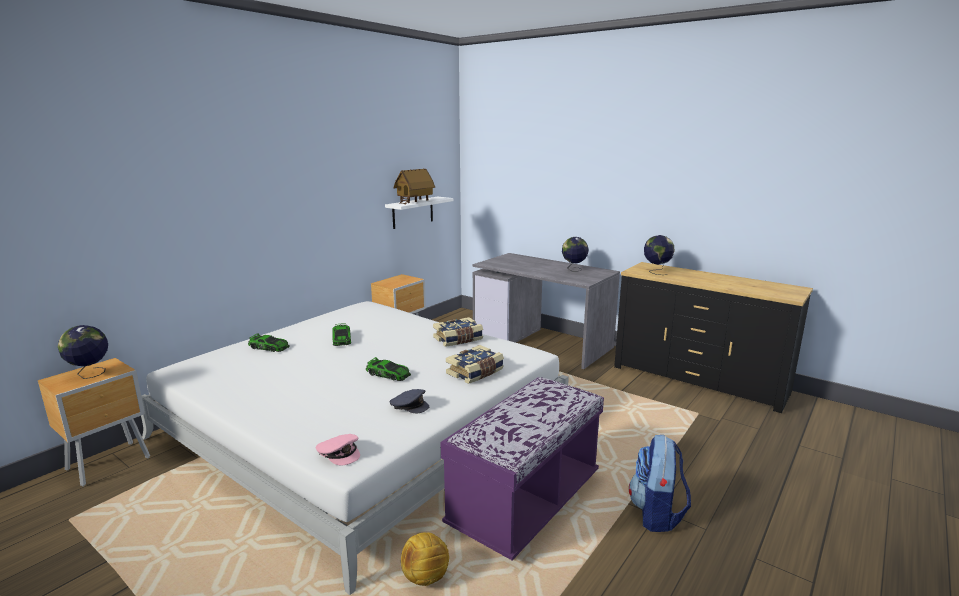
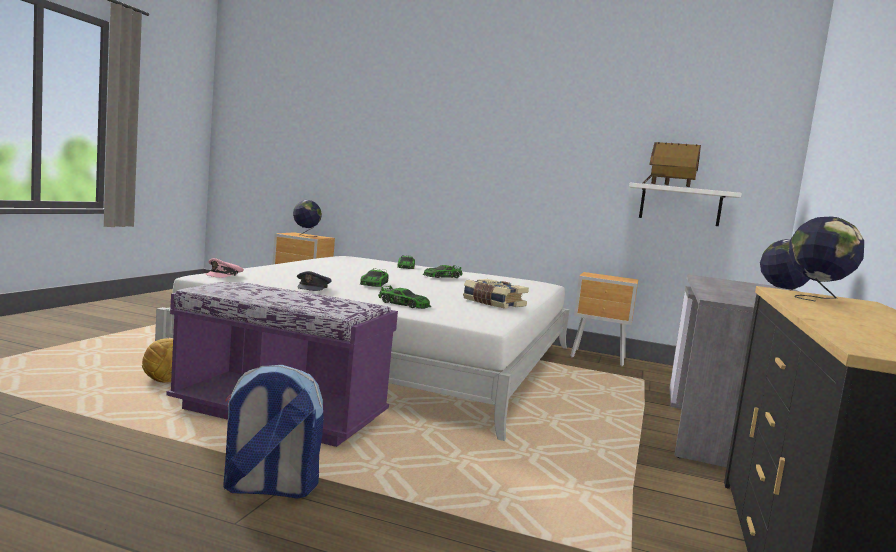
camera: 70 degrees right, 10 degrees down
(475, 373) = (404, 304): book -> toy car

